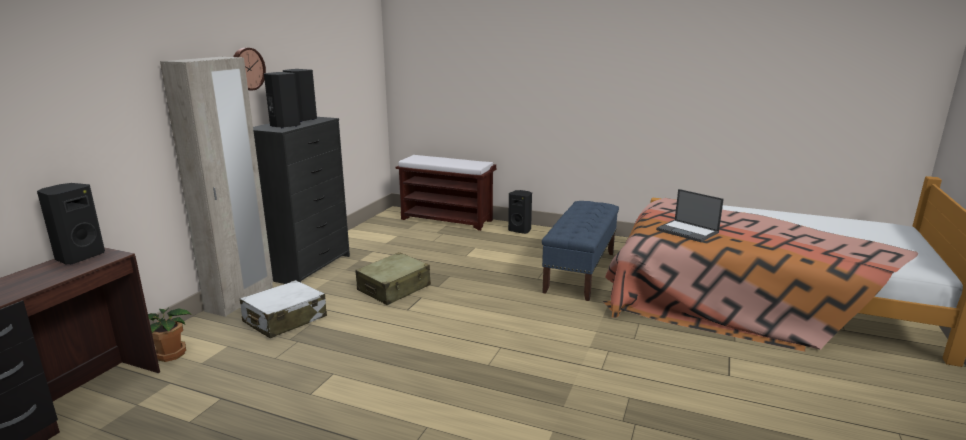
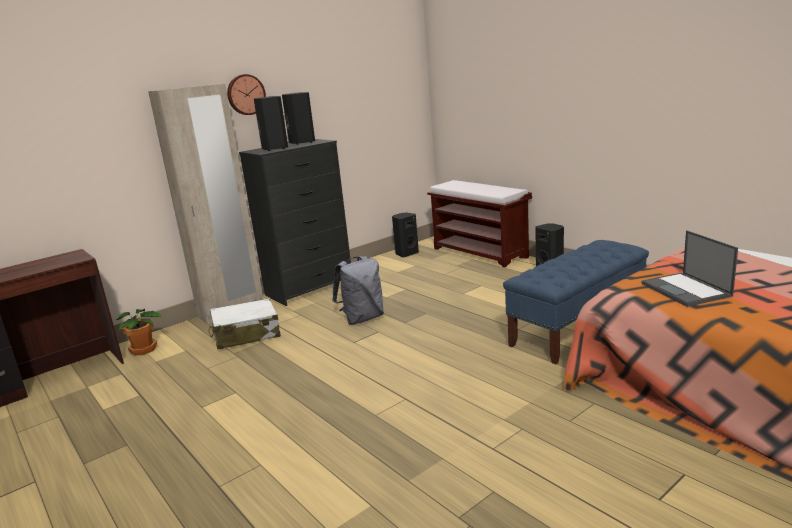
camera: 30 degrees right, 0 degrees up
(79, 257) = (60, 257): black speaker -> black speaker (406, 254)
(394, 288) = (362, 318): beige suitcase -> grey backpack

